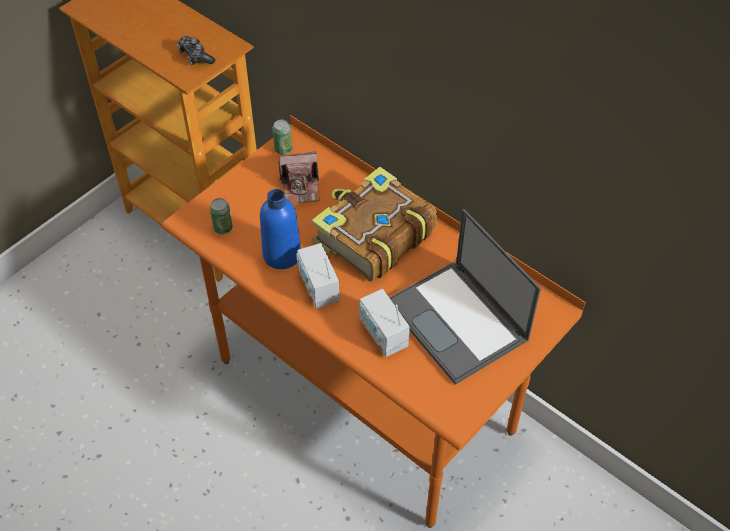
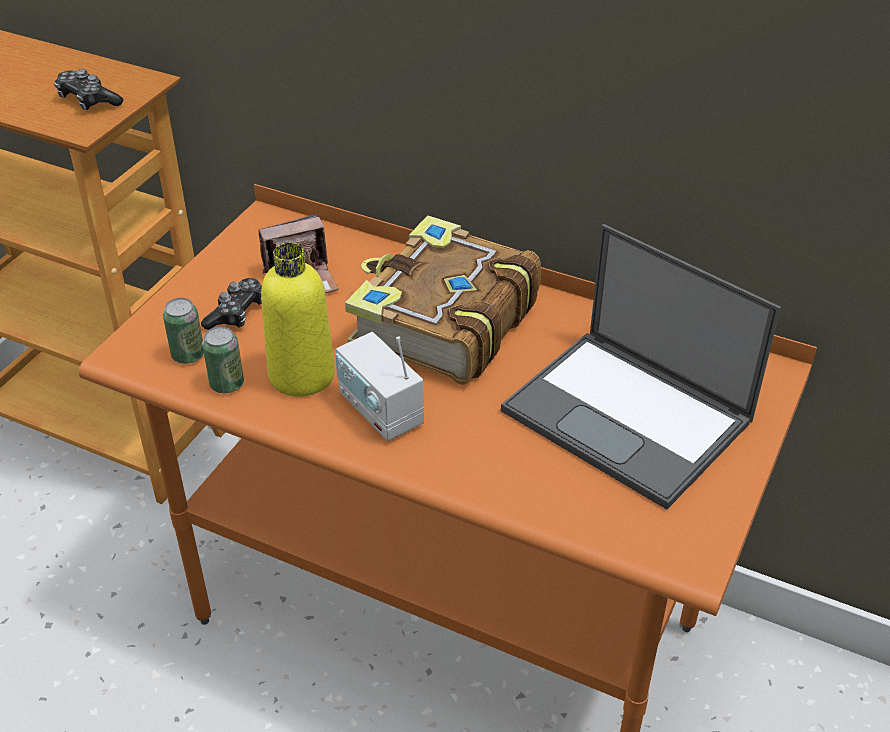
camera: 15 degrees left, 10 degrees down
(257, 205) = (237, 313): none -> game controller
(282, 255) = (302, 375): blue bottle -> yellow bottle
(283, 149) = (255, 233): can -> can (227, 384)
(383, 334) = (515, 459): radio -> none

